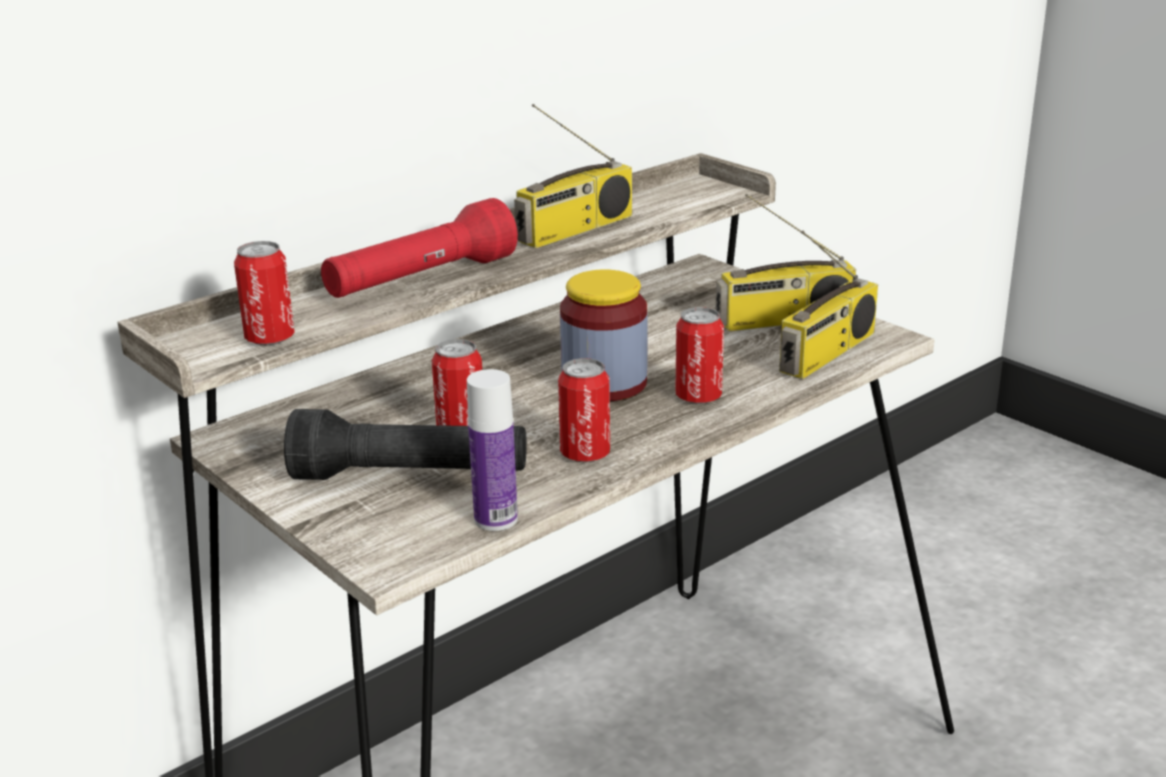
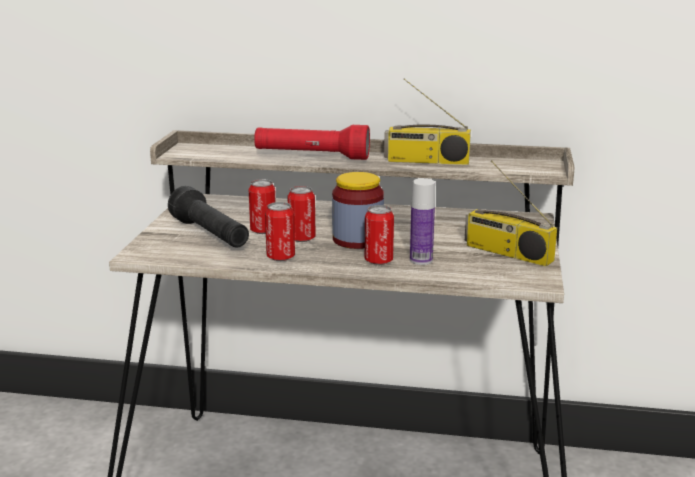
camera: 50 degrees right, 5 degrees down
(270, 338) = (212, 155): can -> can (302, 238)
(496, 519) = (197, 260): bottle -> bottle (421, 260)
(827, 354) = (485, 273): radio -> none

